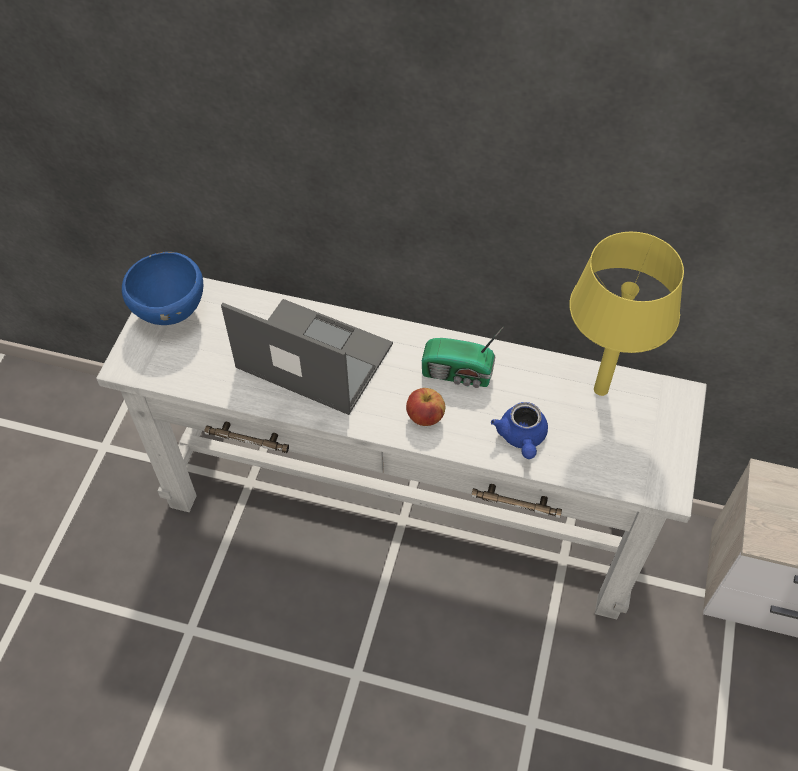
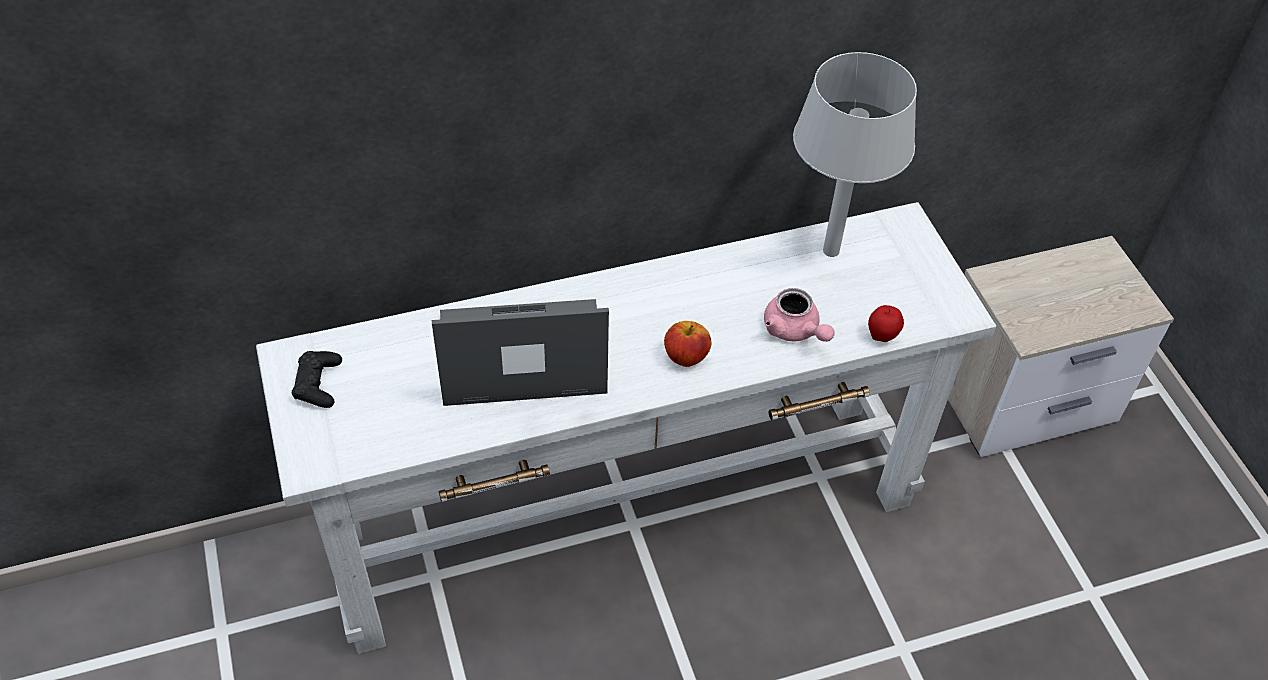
camera: 35 degrees left, 5 degrees down
(171, 312) = (318, 384): blue bowl -> black game controller
(459, 374) = (686, 300): radio -> none
(521, 438) = (794, 331): blue teapot -> pink teapot
(587, 477) = (882, 336): none -> apple
(600, 388) = (830, 250): yellow table lamp -> grey table lamp

